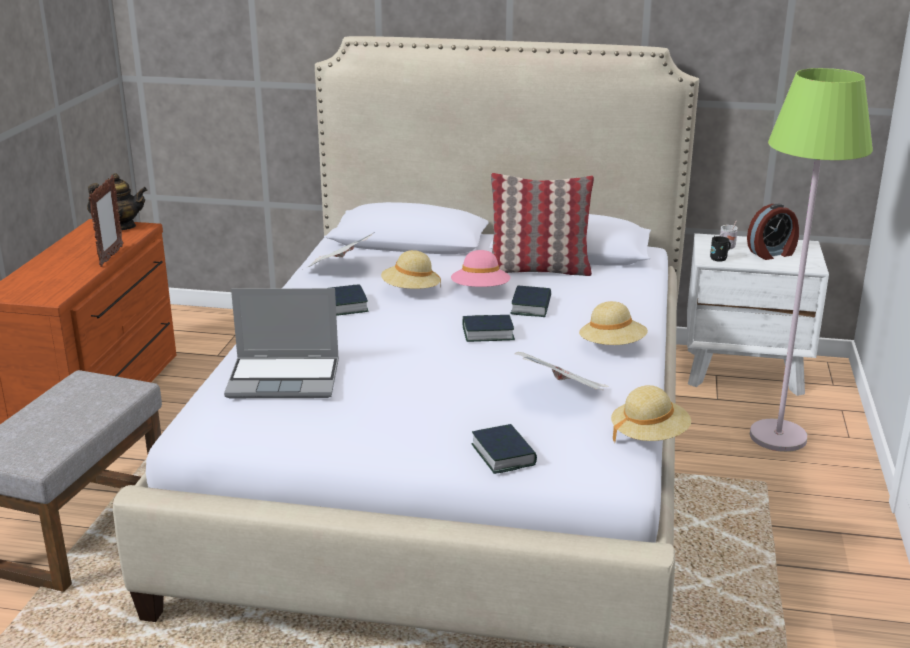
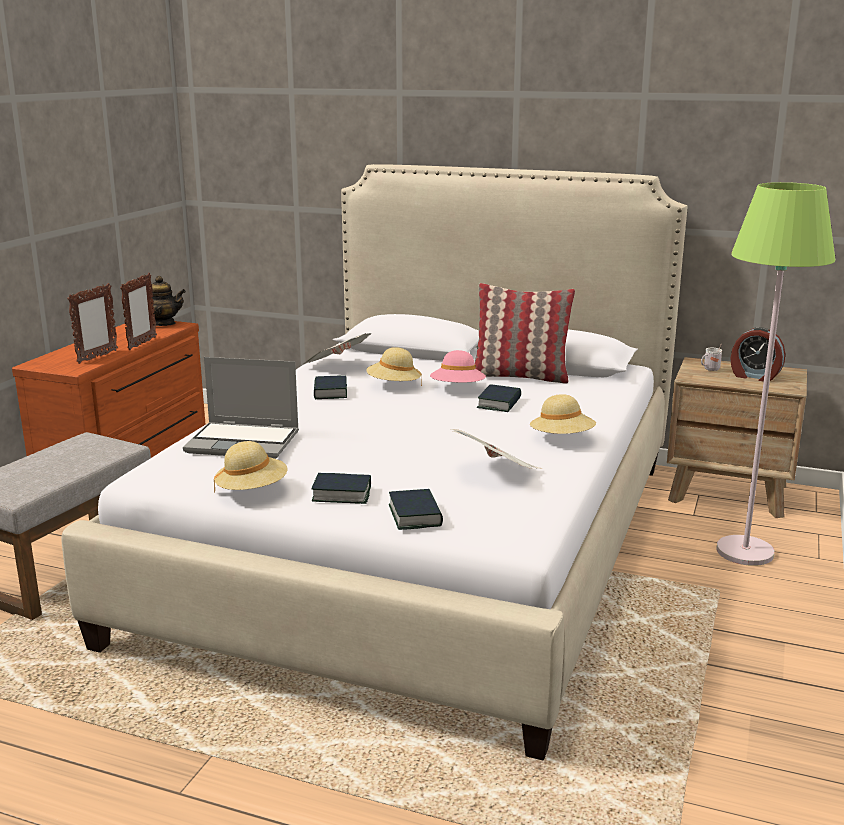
camera: 10 degrees right, 5 degrees down
(68, 279) = (97, 357): none -> picture frame
(488, 333) = (448, 421): book -> book (341, 494)
(649, 436) = (565, 512): beige hat -> beige hat (252, 490)
(720, 259) = (700, 377): black mug -> none
(744, 371) = (728, 493): white nightstand -> brown nightstand
(772, 253) = (754, 376): alarm clock -> alarm clock turned 45 degrees clockwise

